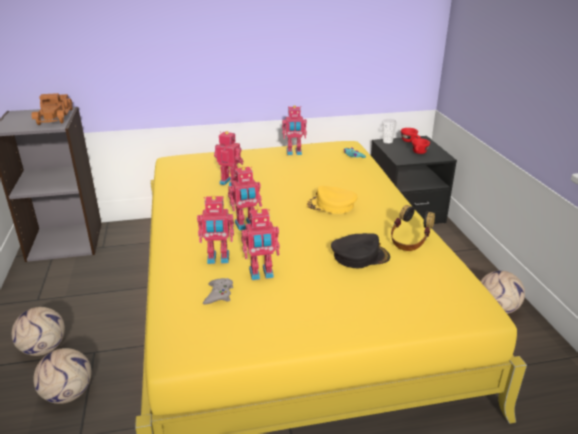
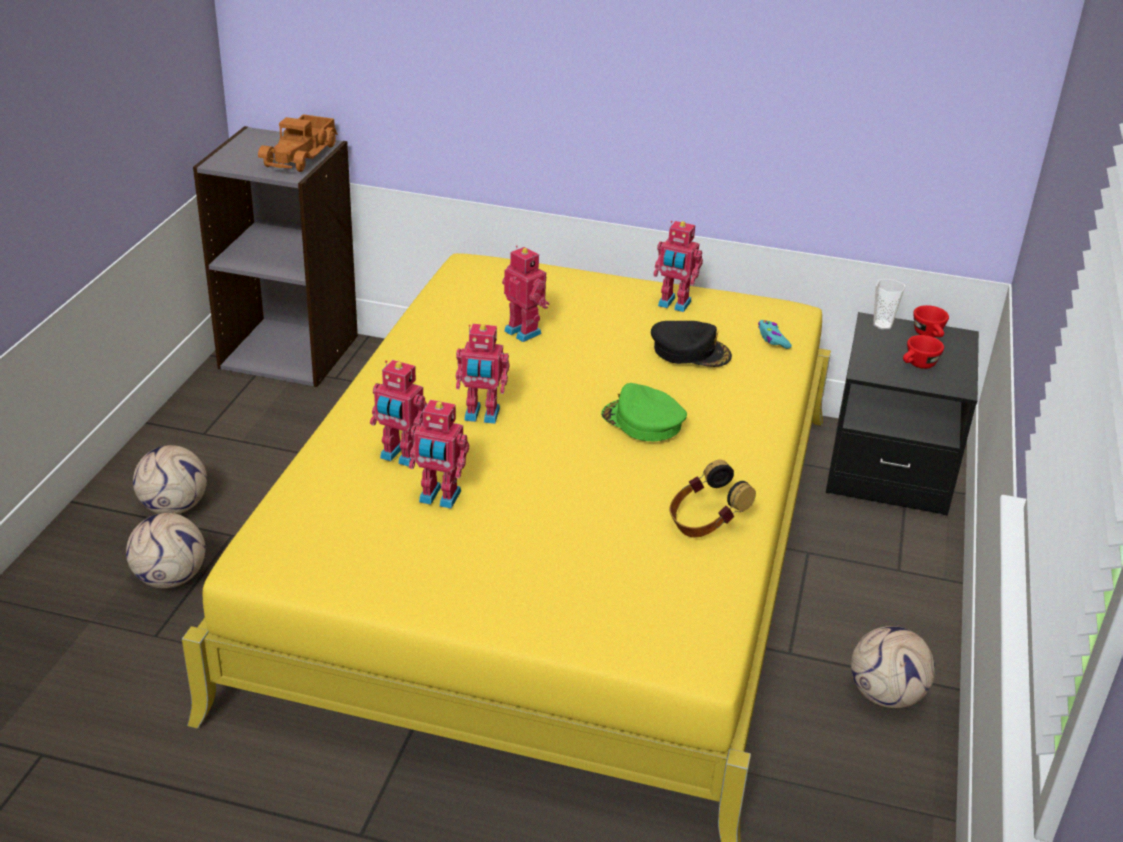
camera: 25 degrees right, 5 degrees up
(219, 294) = (361, 507): grey game controller -> none
(331, 205) = (642, 421): yellow cap -> green cap
(360, 256) = (604, 518): black cap -> black cap (690, 351)

